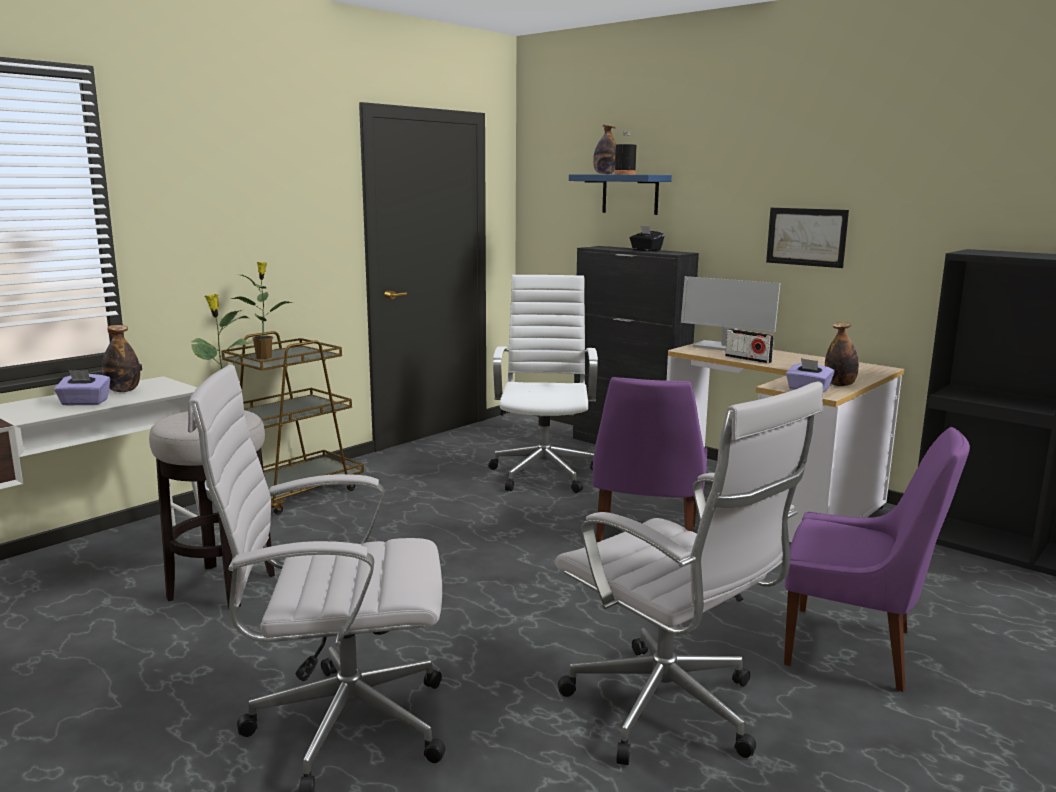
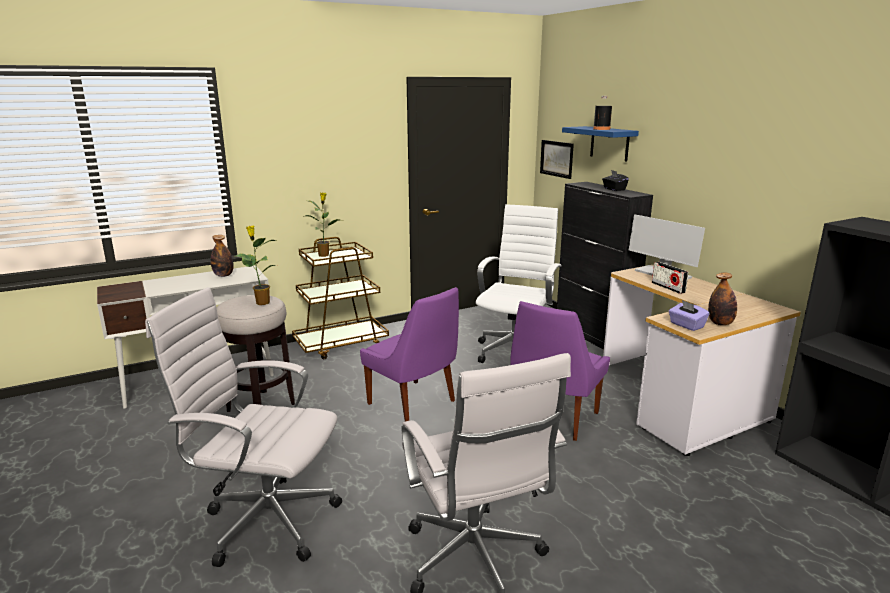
camera: 20 degrees right, 5 degrees up
(84, 403) = (195, 283): purple tissue box -> none
(604, 174) = (590, 127): bottle -> none
(806, 237) = (733, 190): picture -> picture (556, 158)
(854, 649) = (652, 545): purple chair -> purple chair (414, 403)

